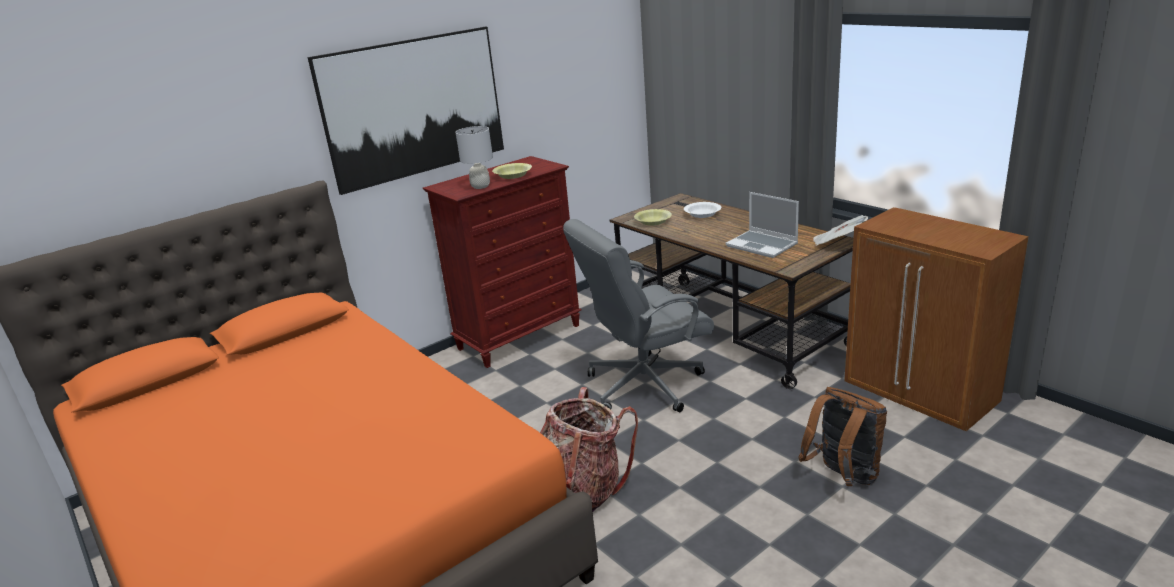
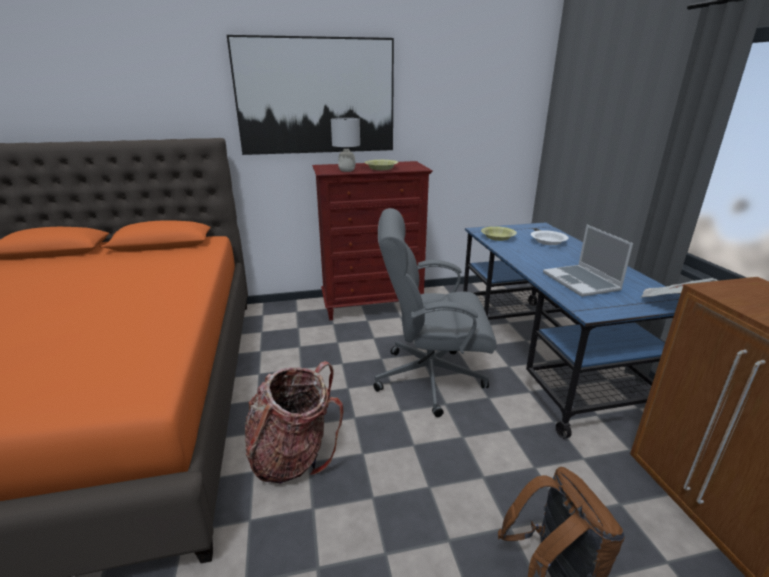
camera: 25 degrees right, 0 degrees up
(729, 329) = (543, 355): brown desk -> blue desk

